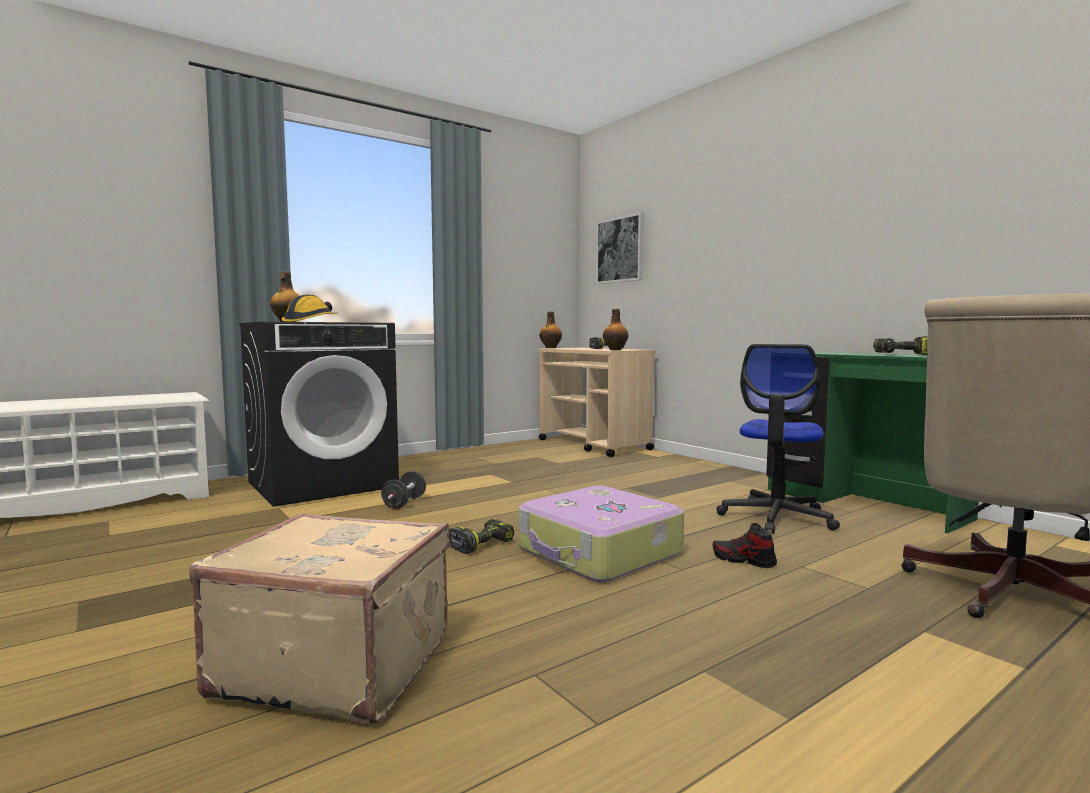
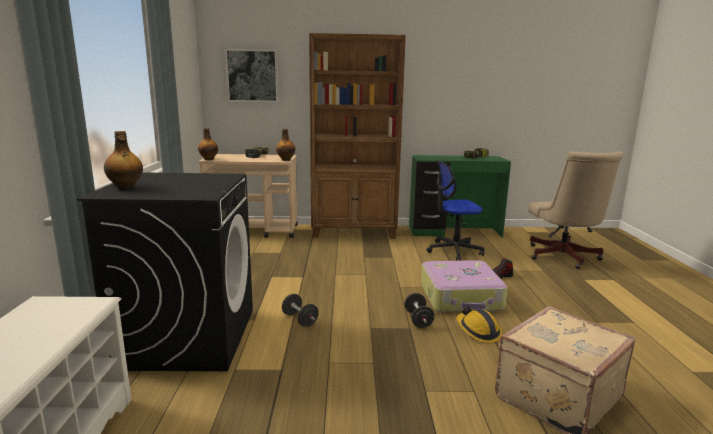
camera: 55 degrees left, 10 degrees up
(310, 322) = (196, 187): hard hat -> hard hat (478, 331)
(481, 544) = (418, 320): power drill -> black dumbbell
(698, 468) = (354, 232): none -> brown bookcase
(776, 518) = (454, 250): office chair -> office chair turned 105 degrees clockwise

